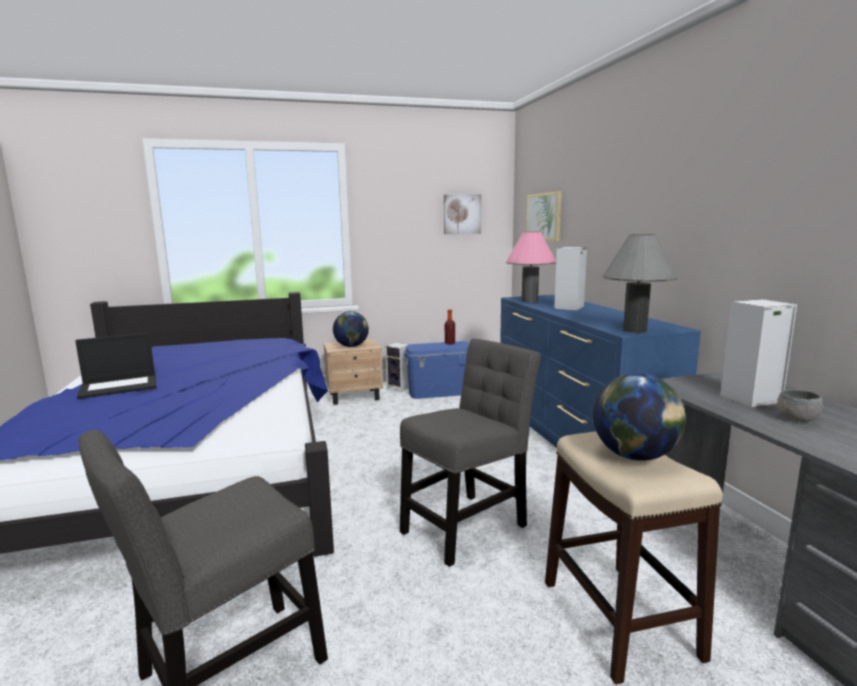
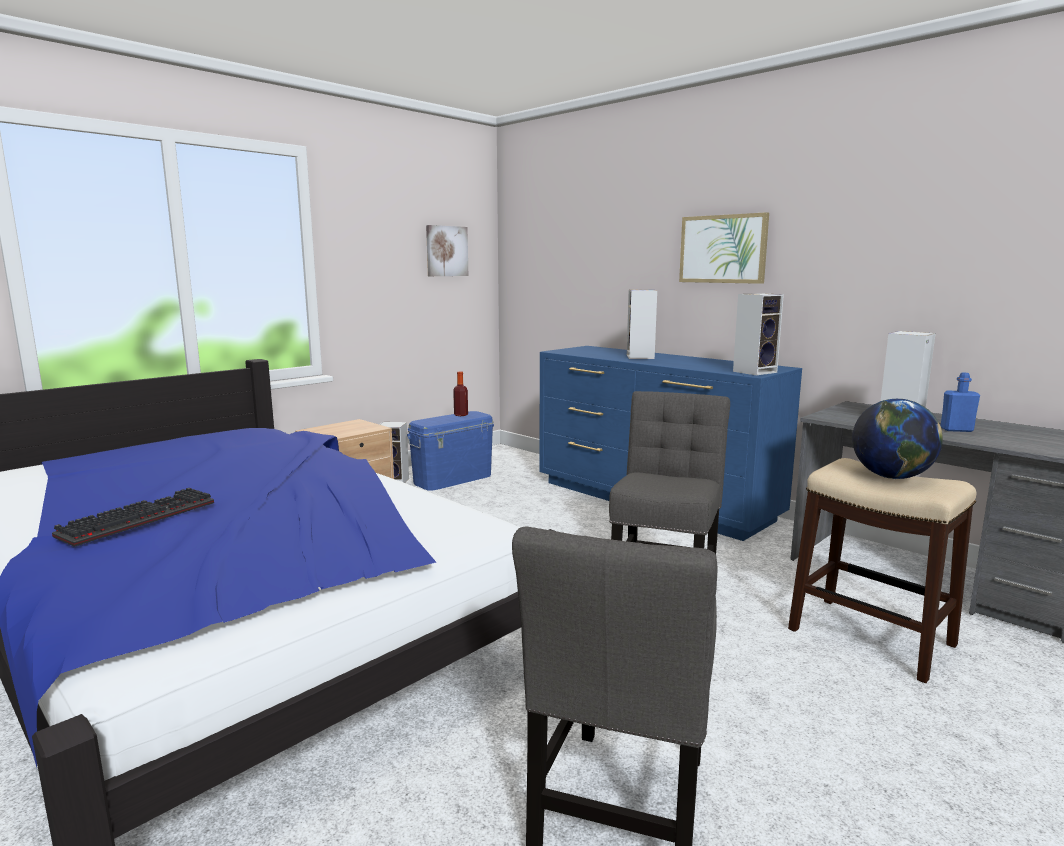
camera: 30 degrees left, 0 degrees up
(120, 386) = (139, 518): laptop -> keyboard
(351, 346) = (347, 430): globe -> none
(529, 301) = (582, 353): pink table lamp -> none
(544, 216) = (558, 256): picture -> picture (723, 249)
(635, 330) = (755, 371): grey table lamp -> speaker
(797, 419) = (956, 430): grey bowl -> blue bottle

